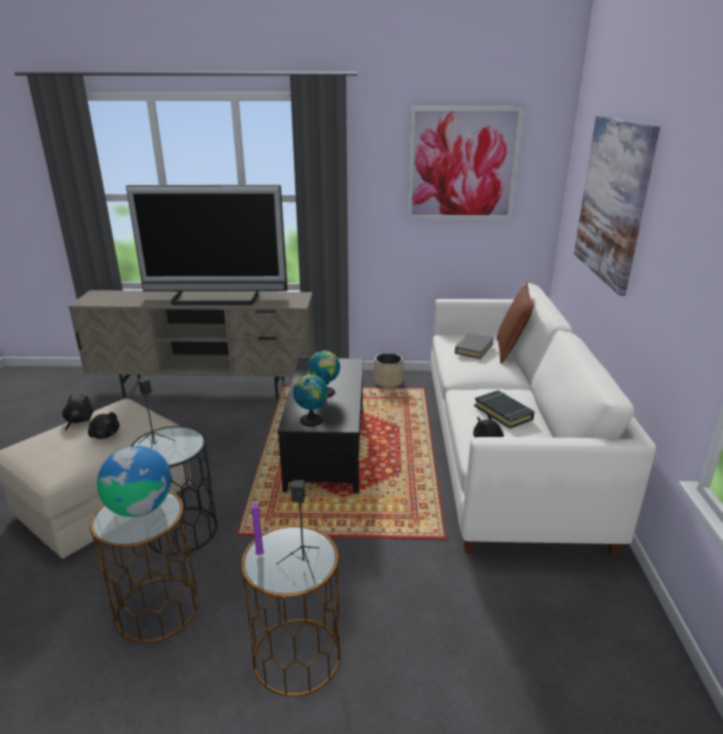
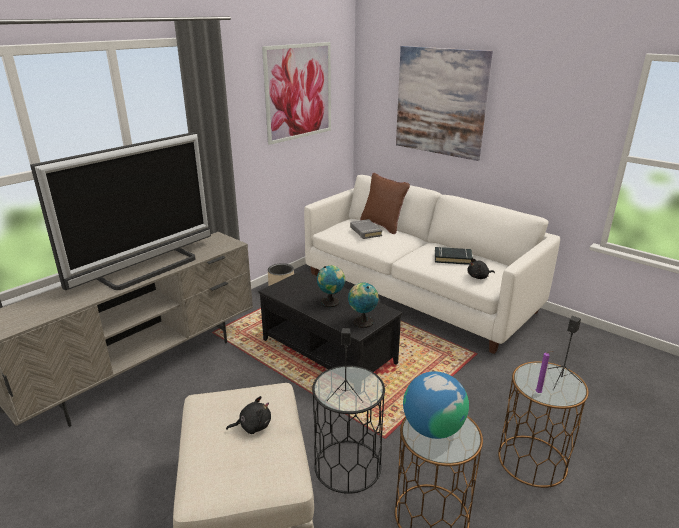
camera: 50 degrees left, 0 degrees up
(78, 421) = (199, 436): black plush toy -> none

